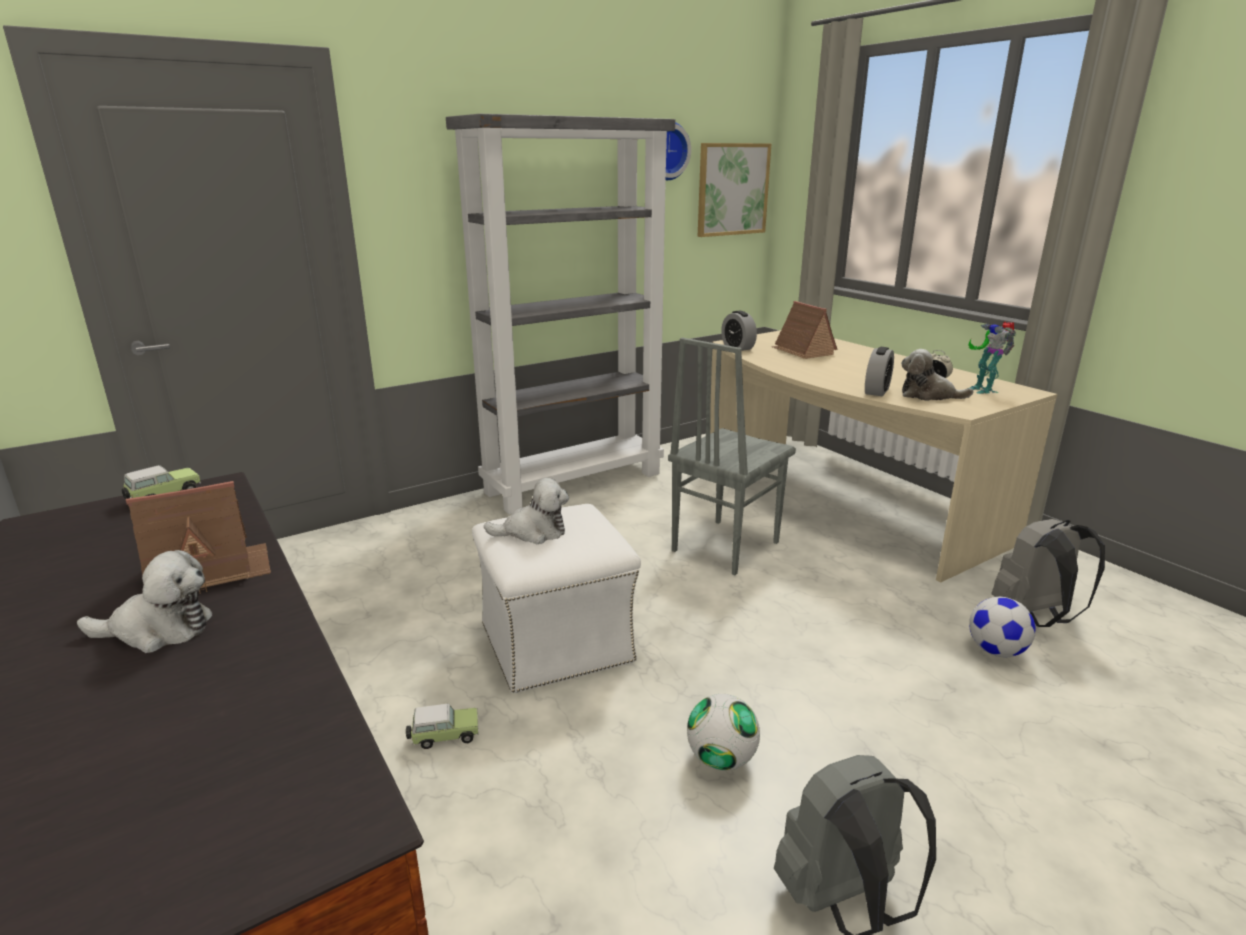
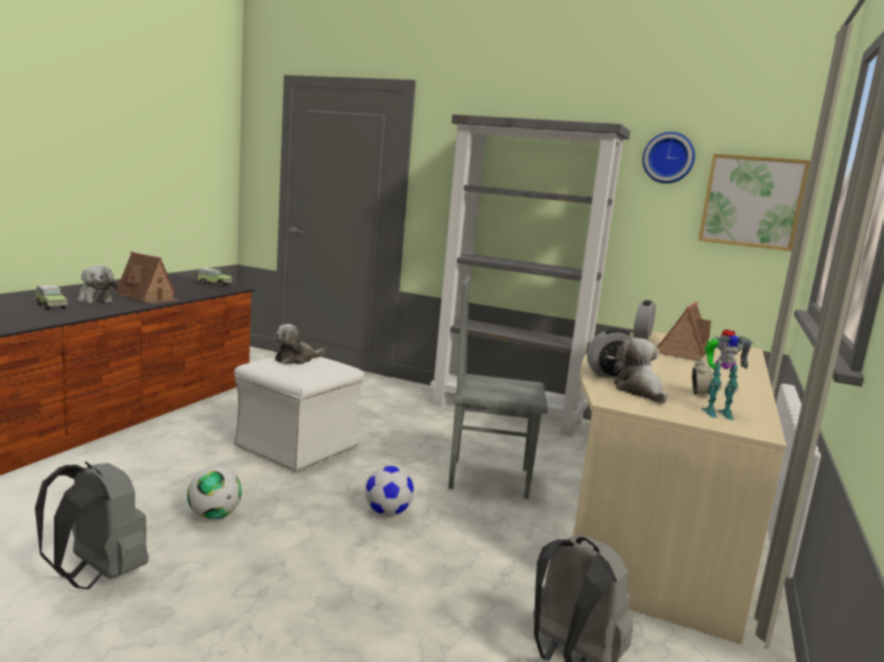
camera: 55 degrees right, 10 degrees down
(444, 736) = (186, 438): toy car -> toy car (51, 306)
(533, 532) = (296, 359): plush toy -> plush toy turned 90 degrees clockwise
(983, 389) = (716, 412): toy robot -> toy robot turned 120 degrees counterclockwise
(995, 651) = (466, 630): football -> football (387, 512)

